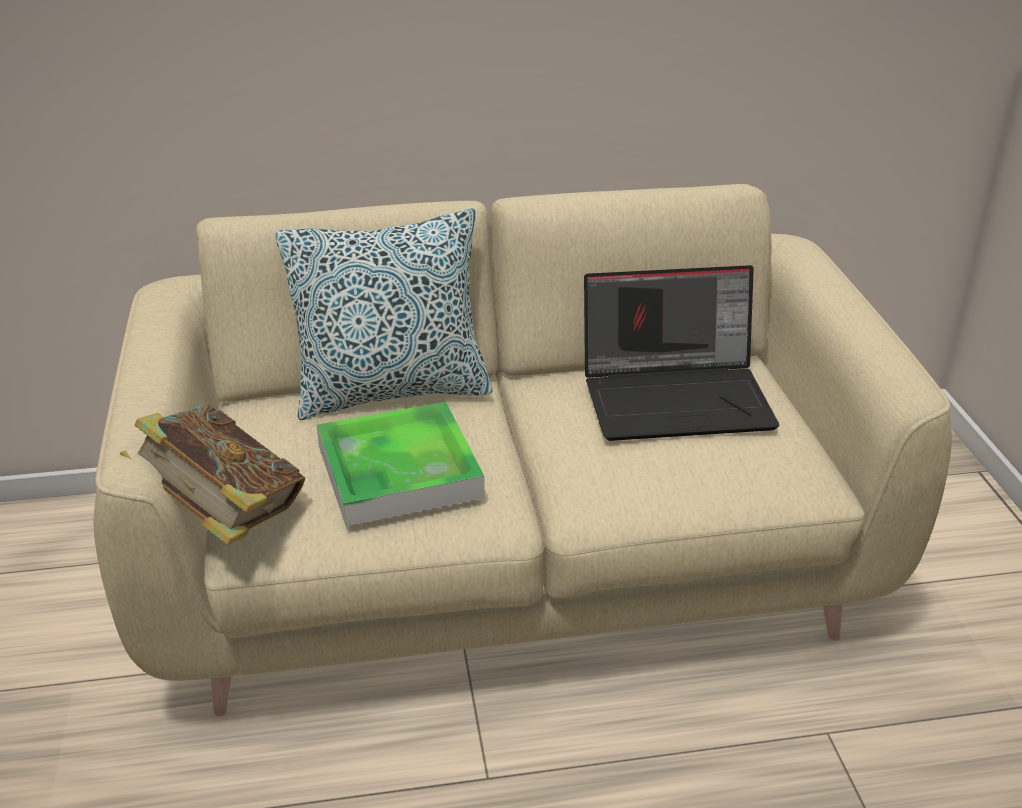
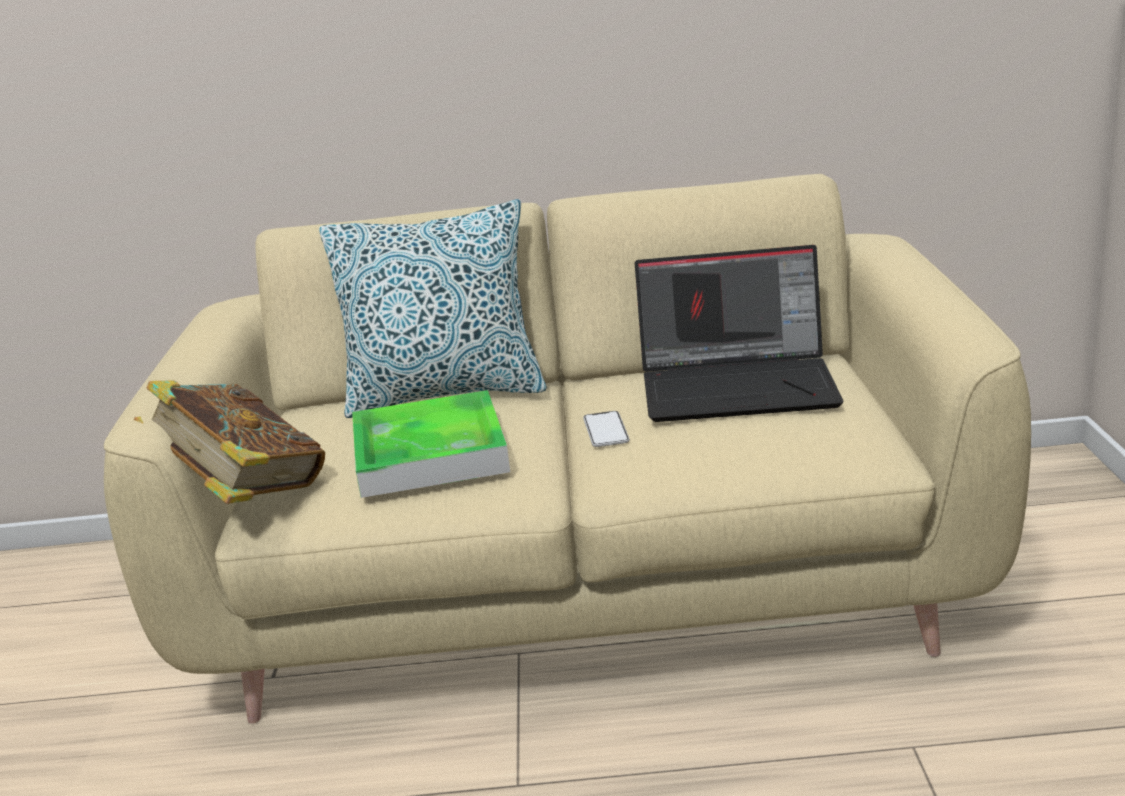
camera: 10 degrees right, 10 degrees down
(562, 447) = (606, 430): none -> phone

